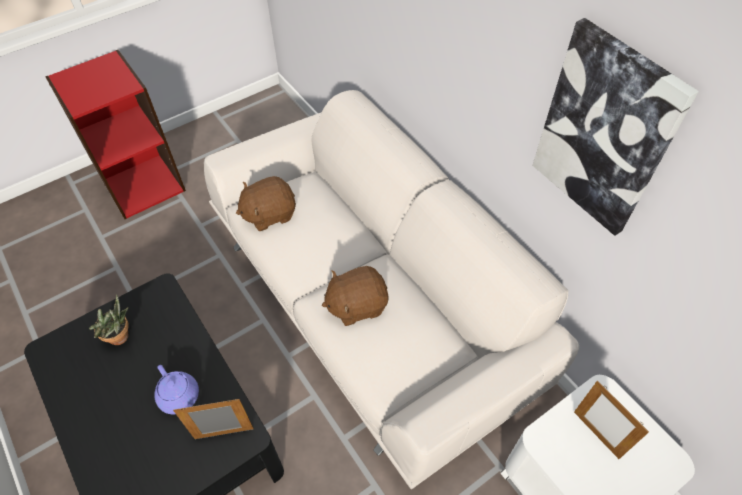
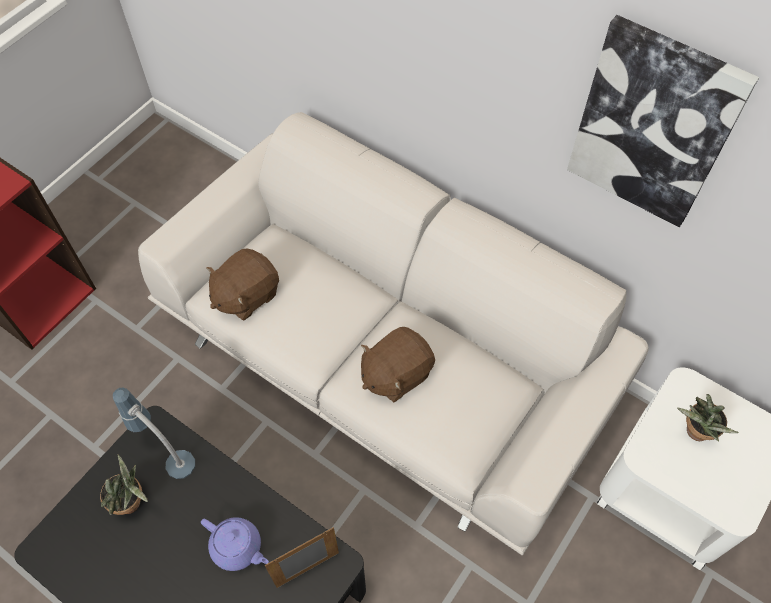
camera: 20 degrees left, 5 degrees up
(162, 309) = (166, 452): none -> table lamp
(596, 434) = (694, 433): picture frame -> potted plant

